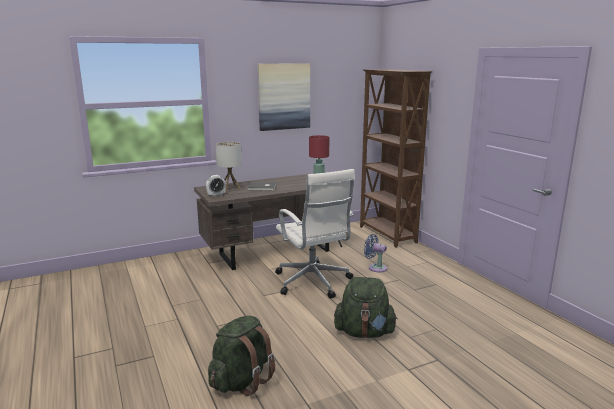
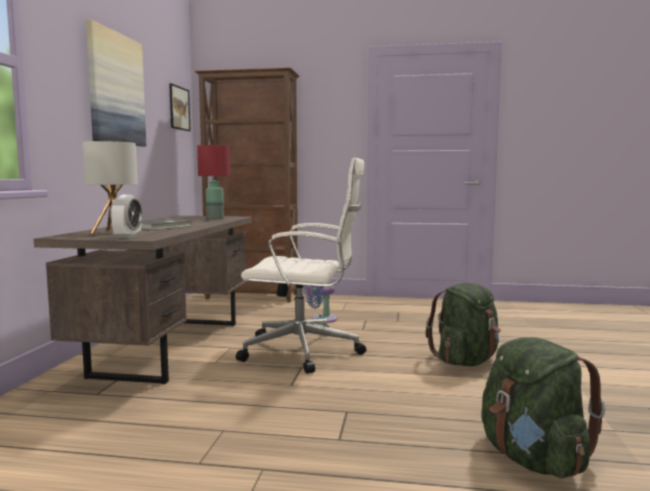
camera: 55 degrees left, 10 degrees down
(359, 93) = (179, 108): none -> picture

